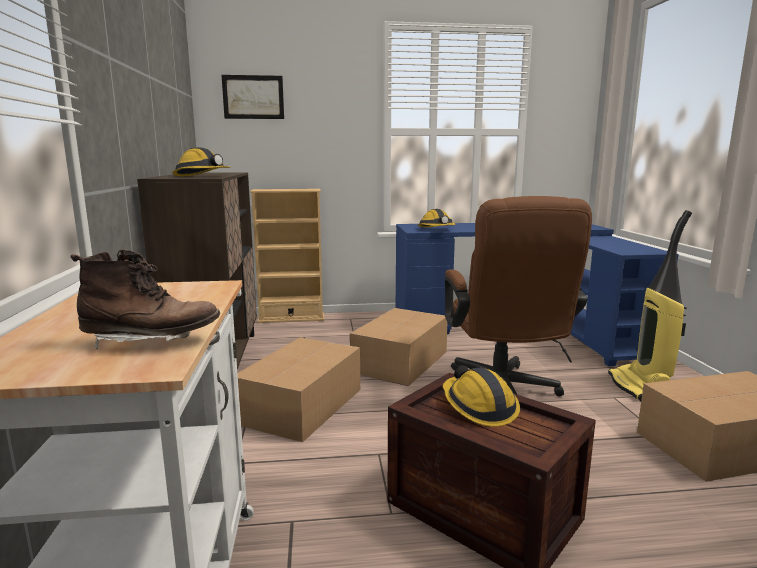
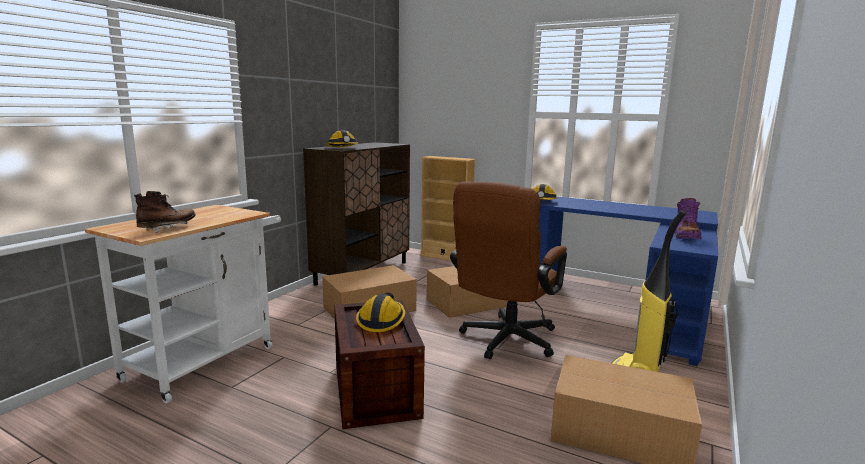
camera: 35 degrees right, 0 degrees up
(151, 341) = (168, 229): brown boot -> brown boot turned 90 degrees counterclockwise
(253, 97) = (435, 87): picture -> none
(612, 243) = (686, 236): none -> purple boot

